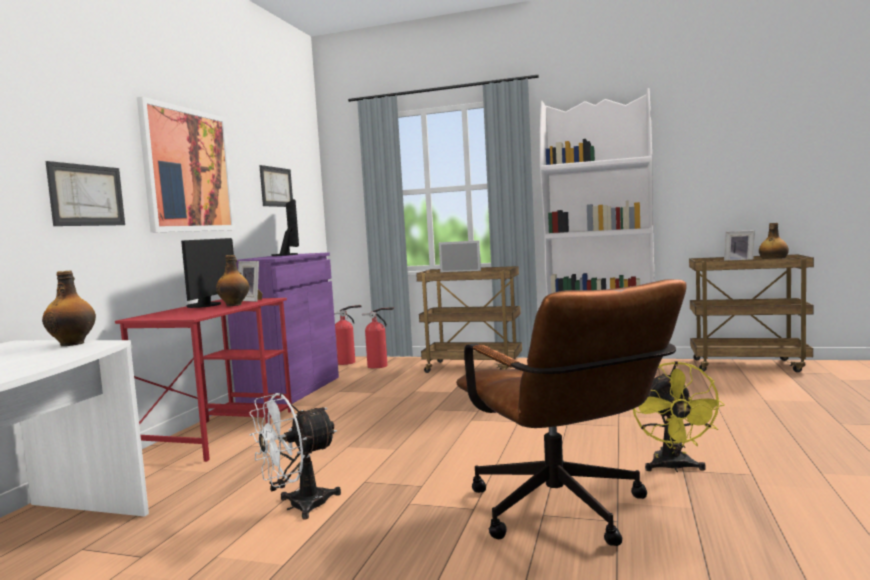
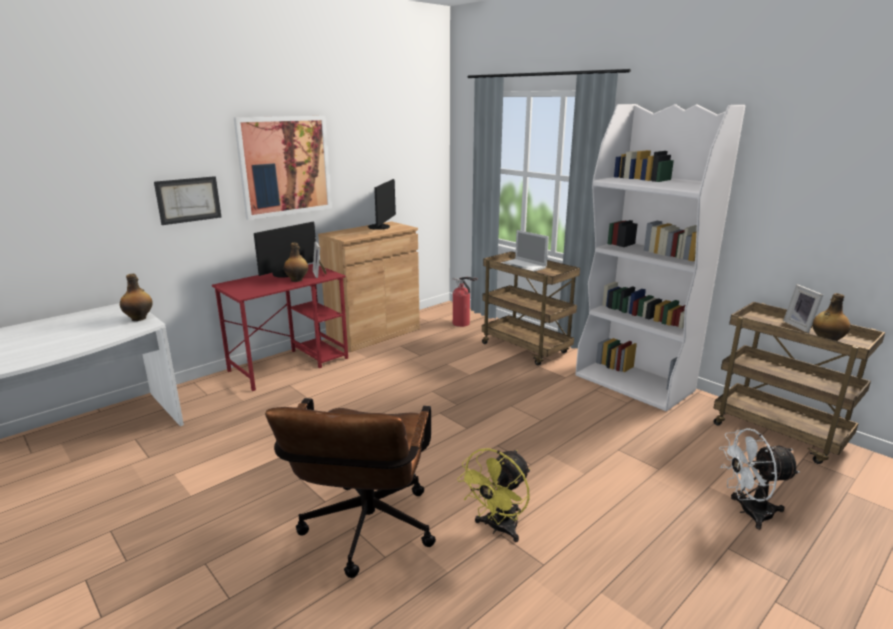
camera: 30 degrees right, 15 degrees up
(276, 187) = (386, 164): picture -> none
(291, 390) = (374, 334): purple cabinet -> brown cabinet
(298, 507) = (247, 453): white fan -> white fan (748, 512)
(348, 362) = (447, 312): fire extinguisher -> none

